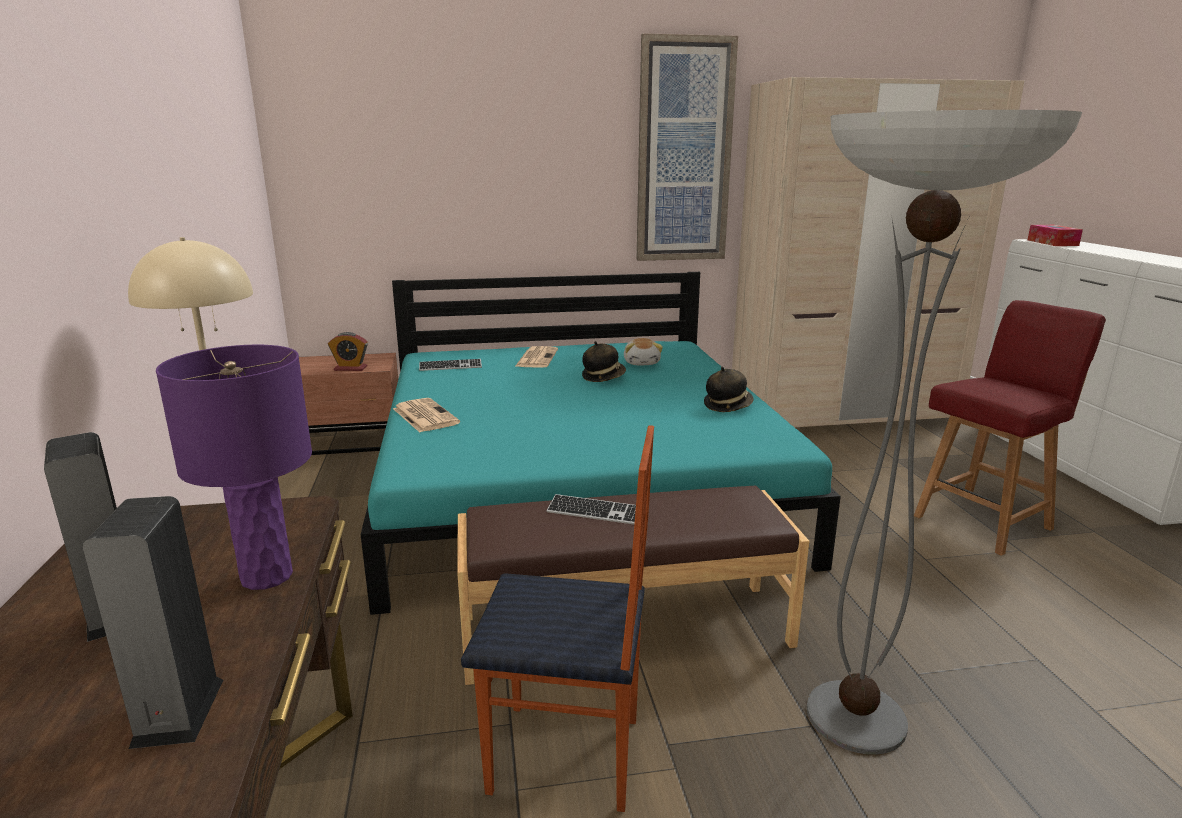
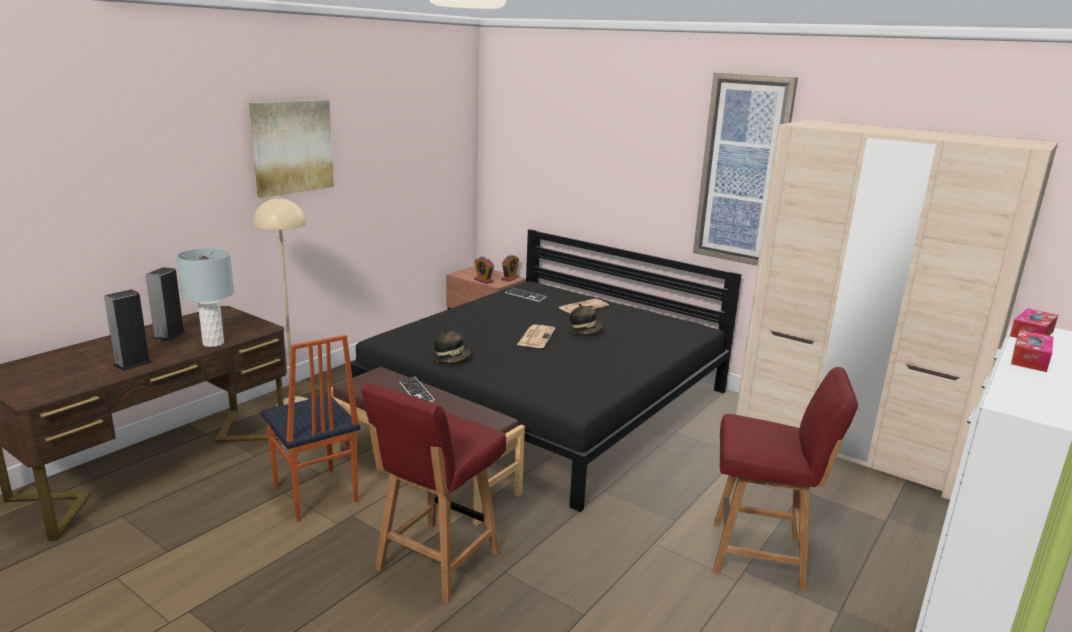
camera: 45 degrees right, 0 degrees up
(105, 142) = (292, 147): none -> picture
(267, 577) = (213, 343): purple table lamp -> grey table lamp
(377, 357) = (510, 278): none -> alarm clock
(424, 416) = (448, 317): newspaper -> newspaper (536, 337)
(576, 483) = (547, 400): turquoise bed -> black bed
(642, 363) = (633, 332): plush toy -> none
(727, 406) = (609, 375): hat -> hat (452, 359)
(855, 717) = (436, 562): floor lamp -> red chair
(1115, 252) = (1029, 359): none -> tissue box

